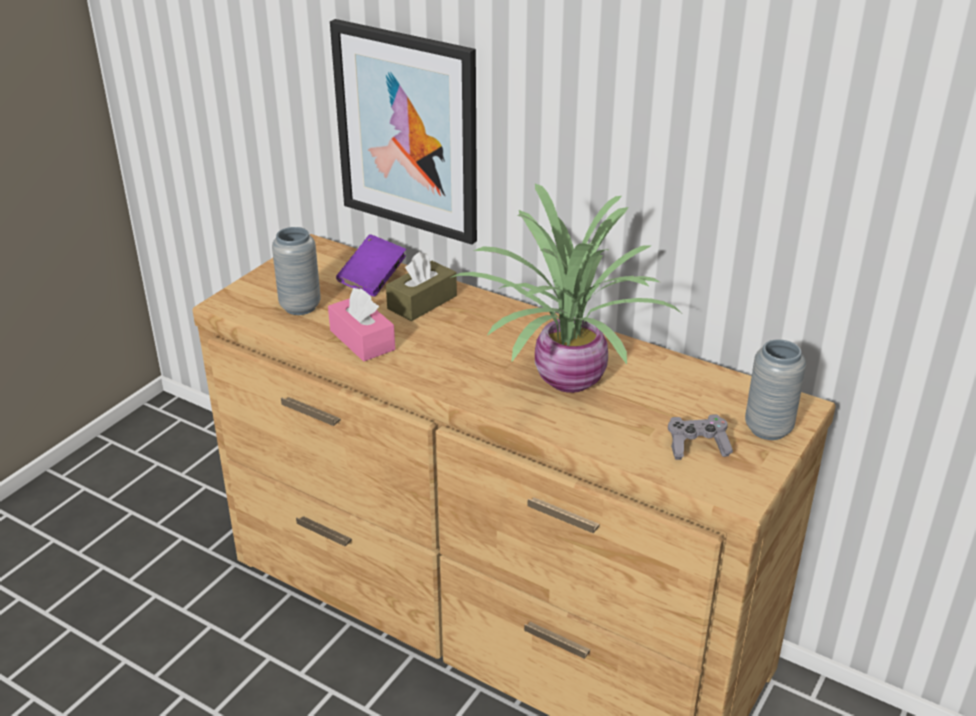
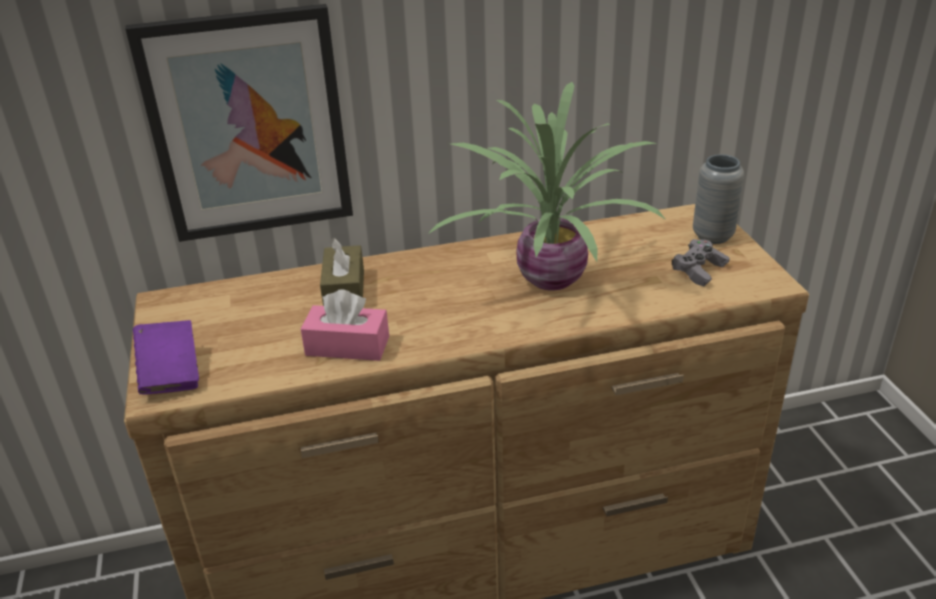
camera: 45 degrees left, 0 degrees up
(300, 307) = (241, 354): grey vase -> none
(373, 280) = (269, 297): purple book -> purple book (171, 373)

